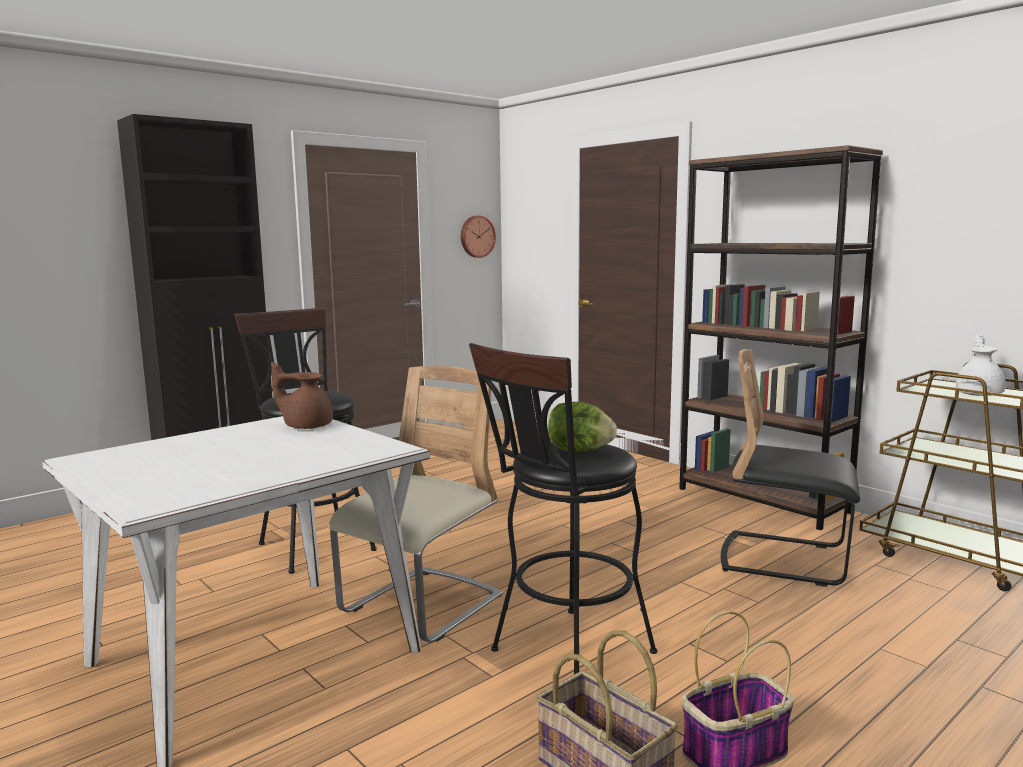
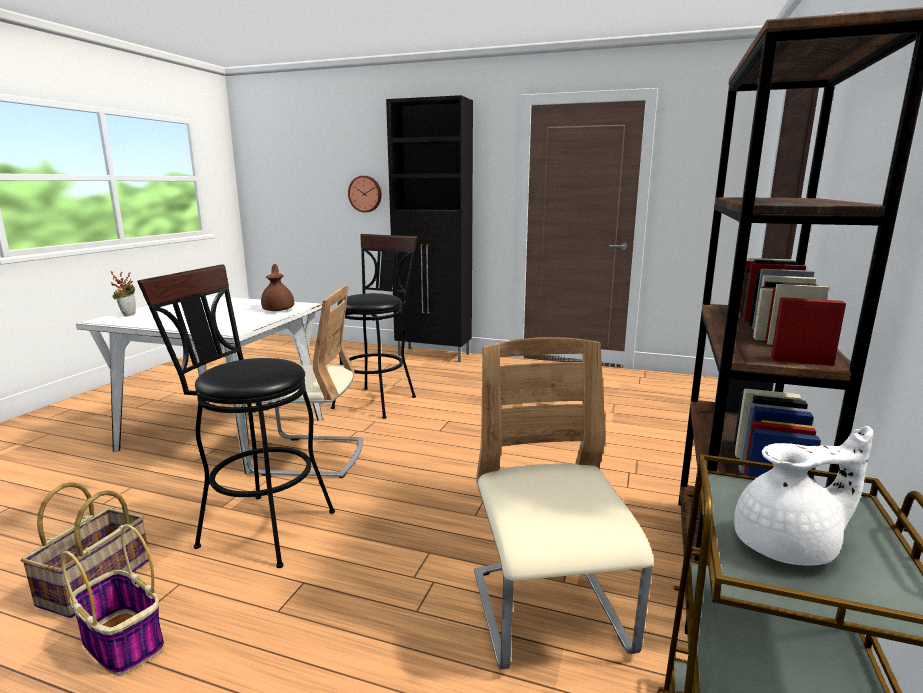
camera: 60 degrees right, 5 degrees up
(139, 493) = (128, 314): none -> potted plant
(476, 236) = (714, 184): wall clock -> wall clock (365, 194)
(579, 451) = (248, 369): lettuce -> none
(784, 559) = (549, 614): black chair -> beige chair

